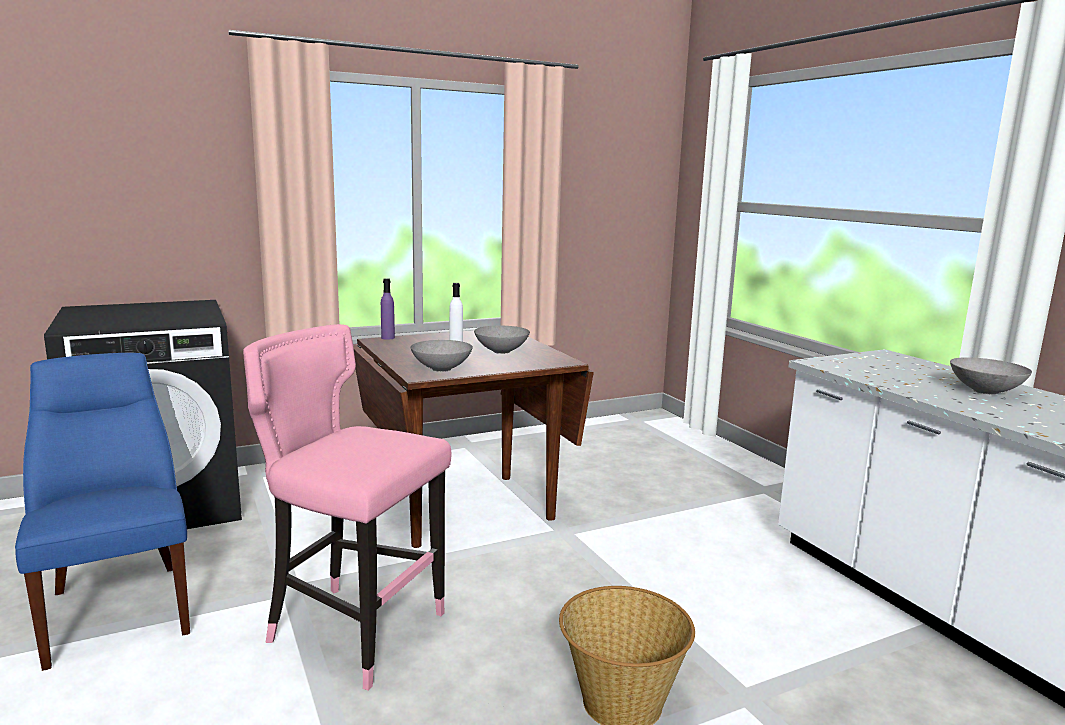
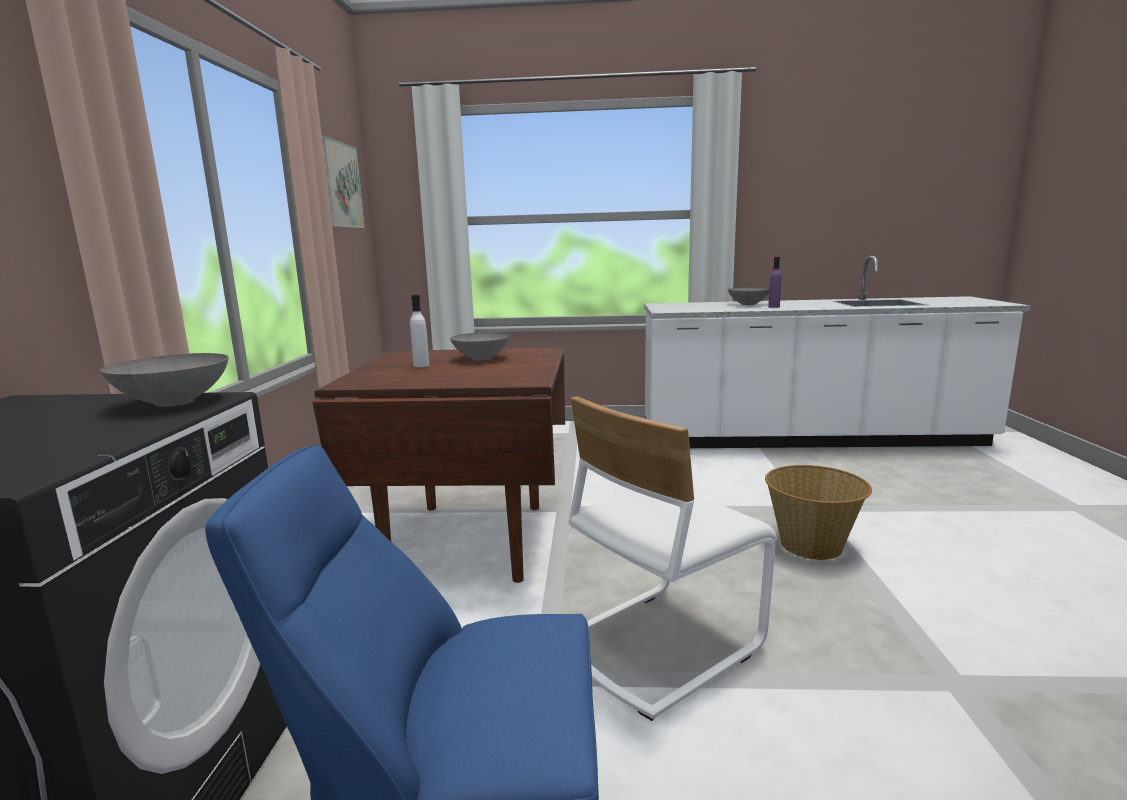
camera: 60 degrees left, 0 degrees up
(354, 631) = (658, 644): pink stool -> white chair
(388, 338) = (343, 380): purple bottle -> purple bottle (774, 307)
(442, 369) = (515, 375): grey bowl -> grey bowl (175, 402)
(619, 166) = (341, 185): none -> picture

